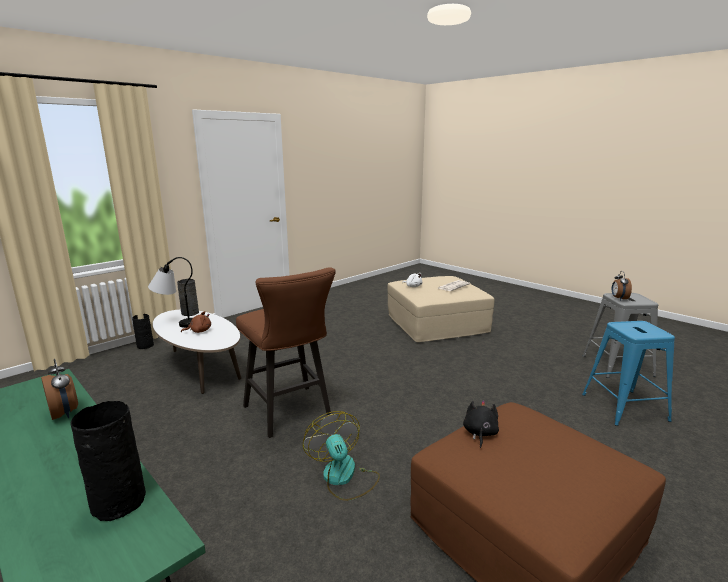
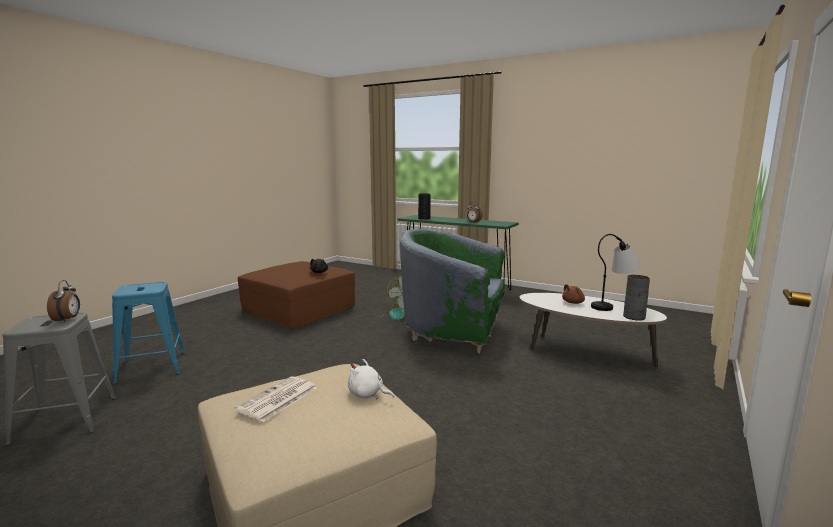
camera: 165 degrees right, 5 degrees down
(145, 346) = (707, 369): black vase -> none
(290, 414) = (453, 333): brown stool -> green armchair

